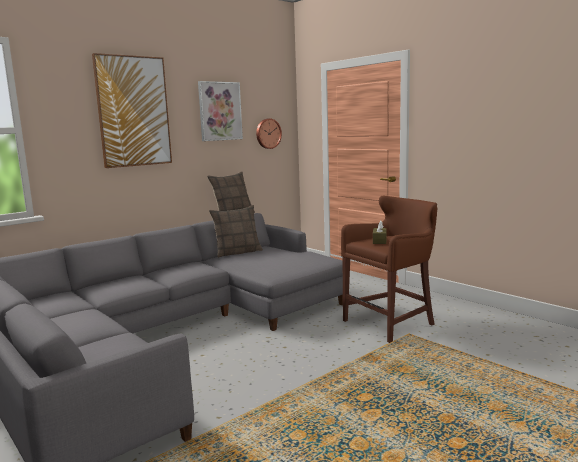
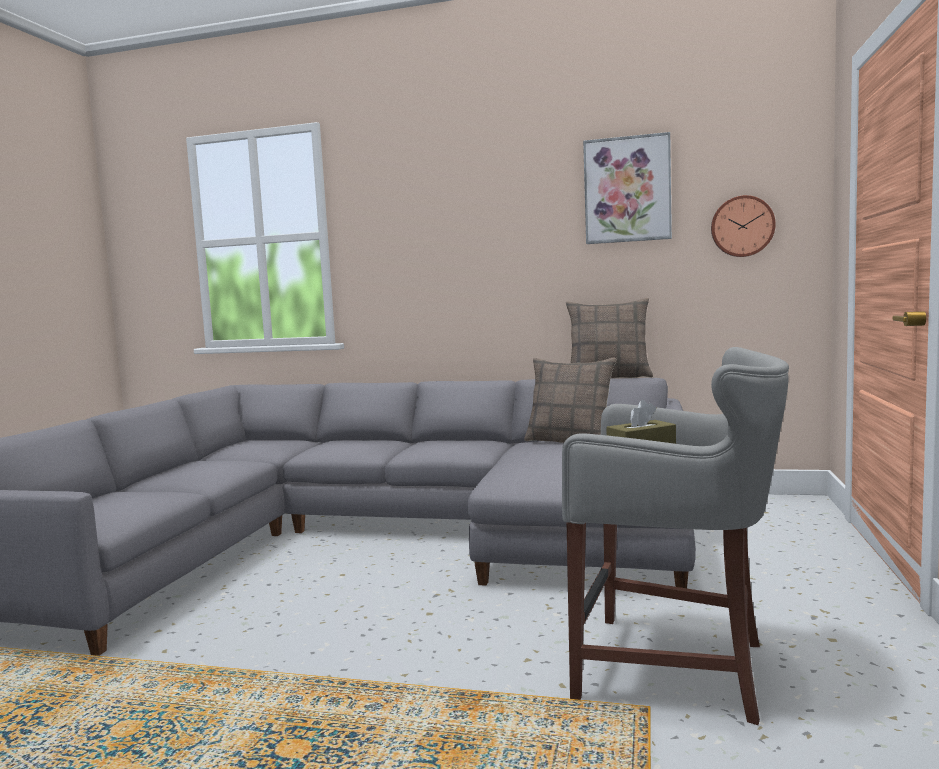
camera: 55 degrees right, 5 degrees down
(133, 111) = (469, 202): picture -> none
(391, 322) = (678, 668): brown stool -> grey stool

